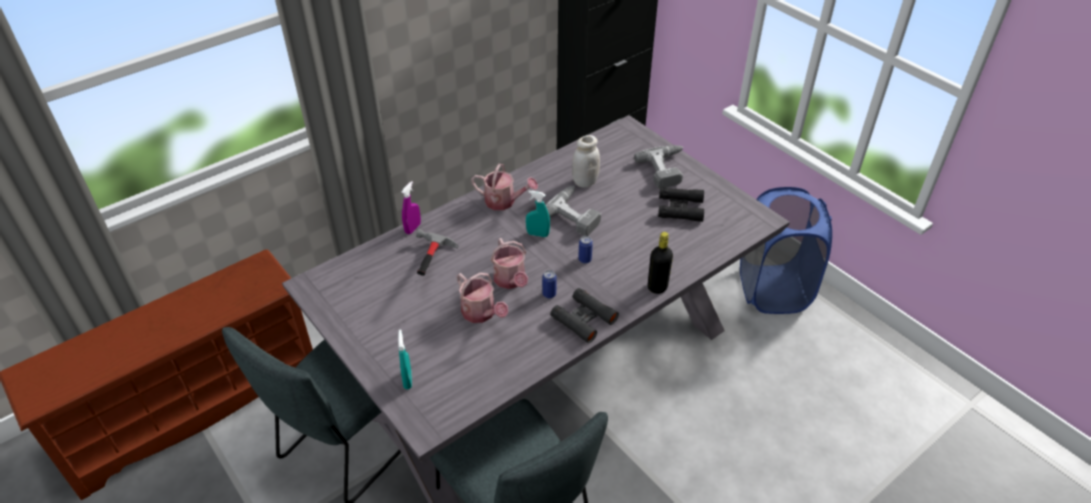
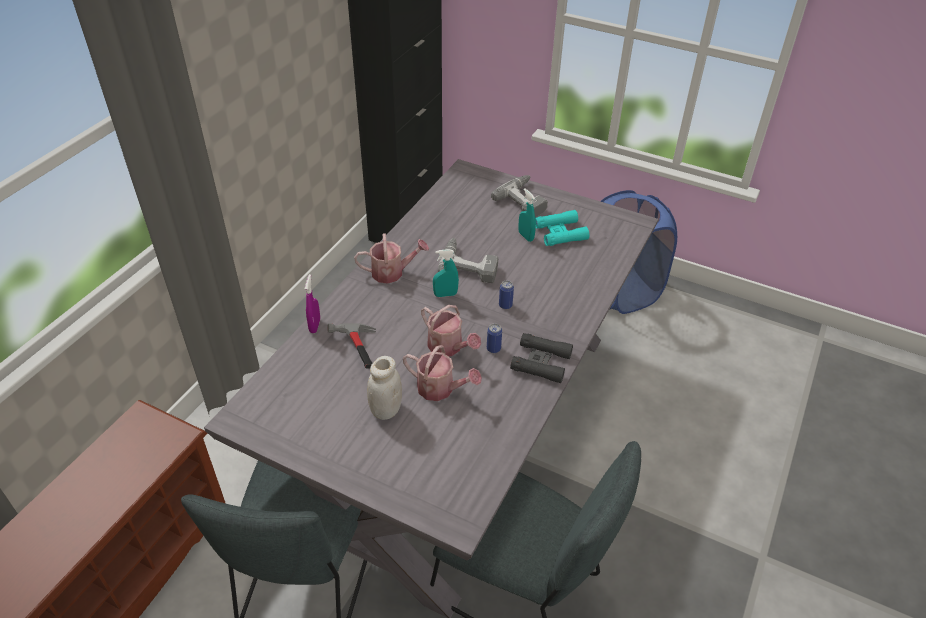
camera: 25 degrees left, 0 degrees up
(407, 380) = (409, 482): turquoise spray bottle -> turquoise spray bottle (526, 236)
(585, 182) = (458, 232): white jar -> white jar (386, 410)
(657, 287) = (586, 310): black bottle -> none
(680, 208) = (560, 233): black binoculars -> turquoise binoculars

